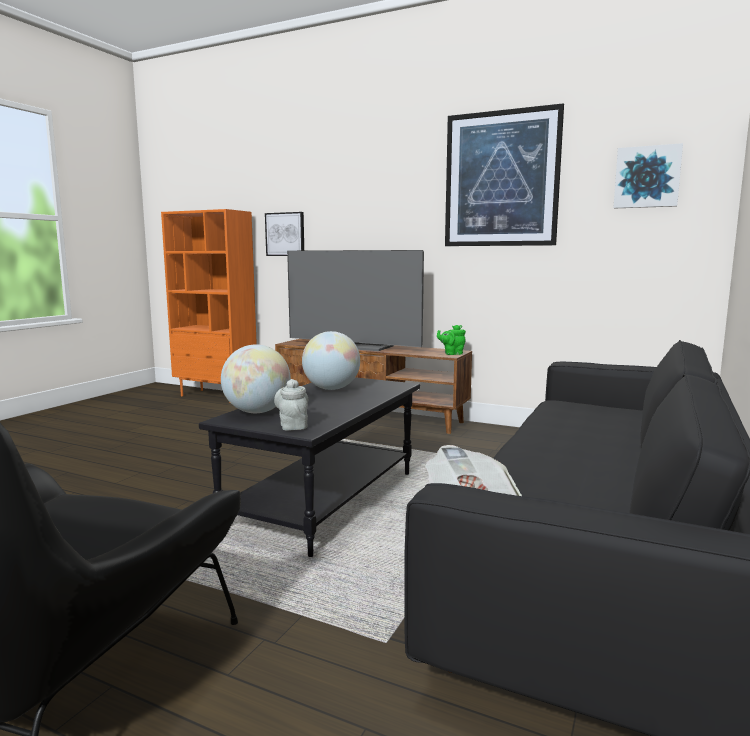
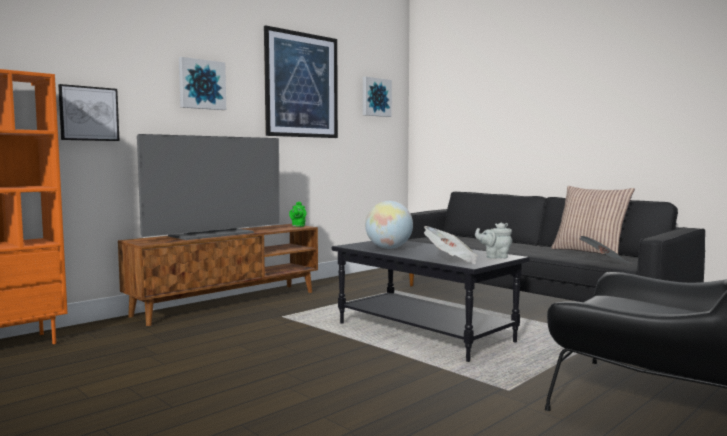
camera: 70 degrees left, 5 degrees down
(257, 412) = (451, 260): globe -> newspaper
(375, 197) = (201, 84): none -> picture
(628, 508) = (590, 252): none -> pillow

